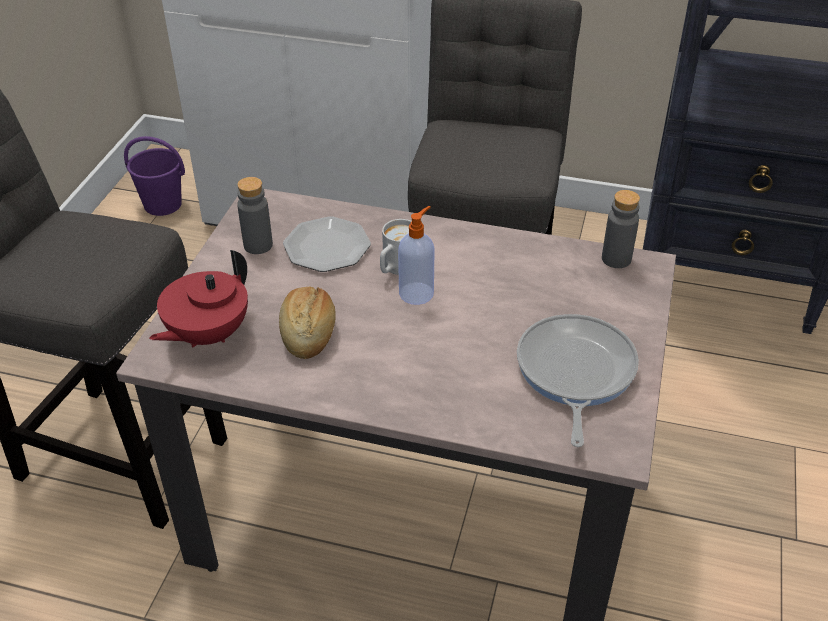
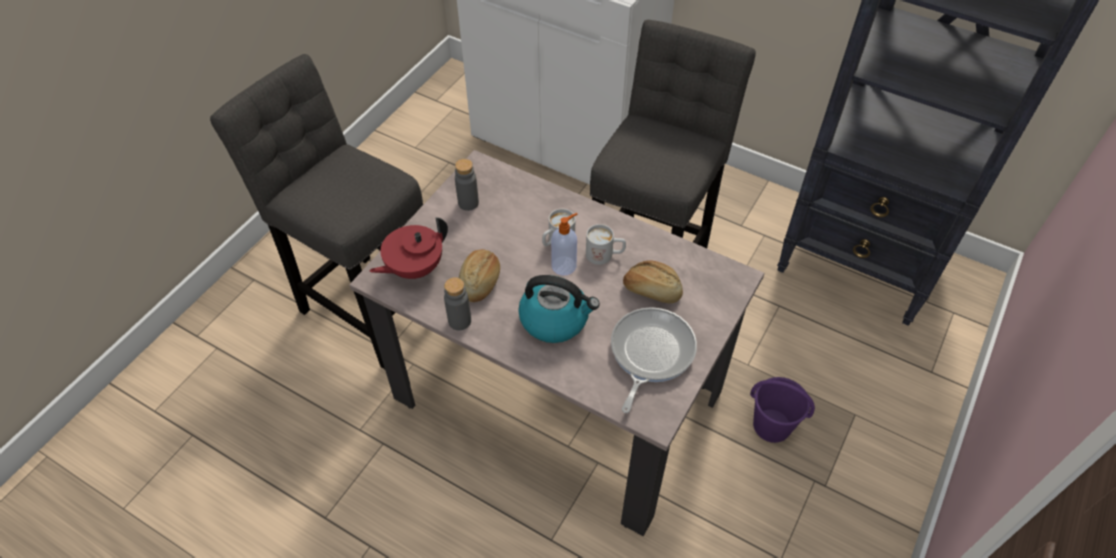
camera: 15 degrees right, 10 degrees up
(162, 204) = (446, 113): purple bucket -> purple bucket (771, 425)
(328, 247) = (515, 214): plate -> none
(430, 358) = (555, 319): none -> kettle
(466, 271) = (605, 255): none -> white mug
(545, 299) = (652, 290): none -> bread
(616, 259) = (717, 267): grey bottle -> grey bottle (459, 321)

